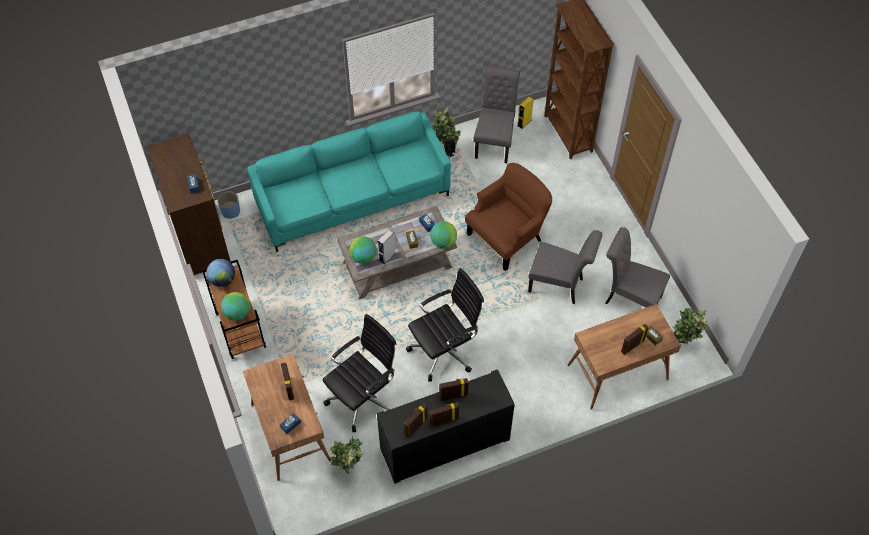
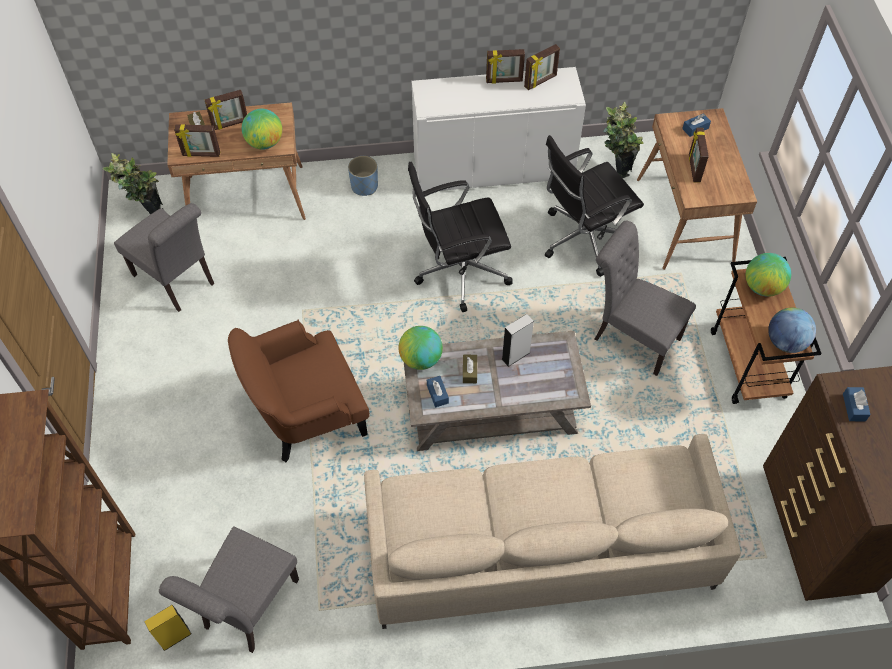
camera: 165 degrees left, 0 degrees up
(230, 211) = (761, 577): blue planter -> blue planter (364, 186)
(352, 198) = (539, 549): turquoise sofa -> beige sofa
(363, 257) = (553, 363): globe -> globe (265, 143)
(445, 444) = (493, 168): black cabinet -> white cabinet
(446, 149) = (343, 614): potted plant -> none
(453, 395) = (484, 103): picture frame -> picture frame (201, 154)
(559, 286) = (264, 321): grey chair -> grey chair (631, 337)

